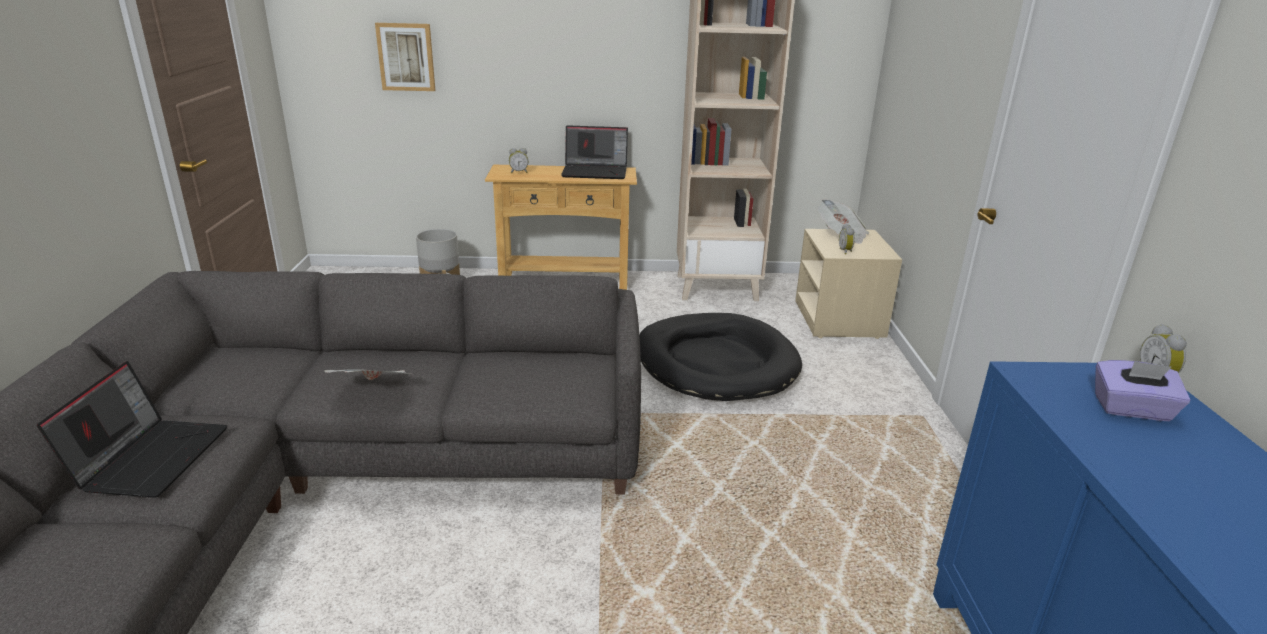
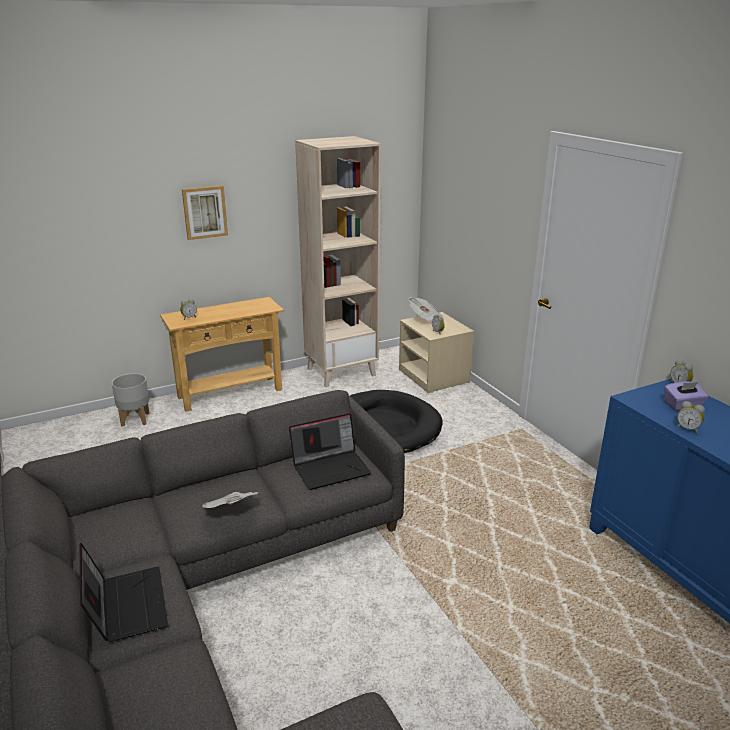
camera: 25 degrees left, 0 degrees up
(406, 57) = (78, 241): picture -> picture (204, 212)
(596, 172) = (246, 306): laptop -> laptop (331, 468)
(1106, 450) = (688, 429): none -> alarm clock

